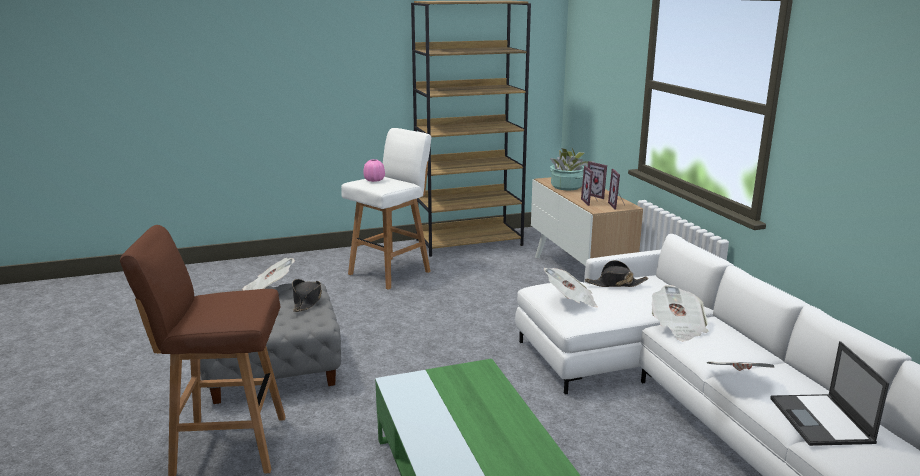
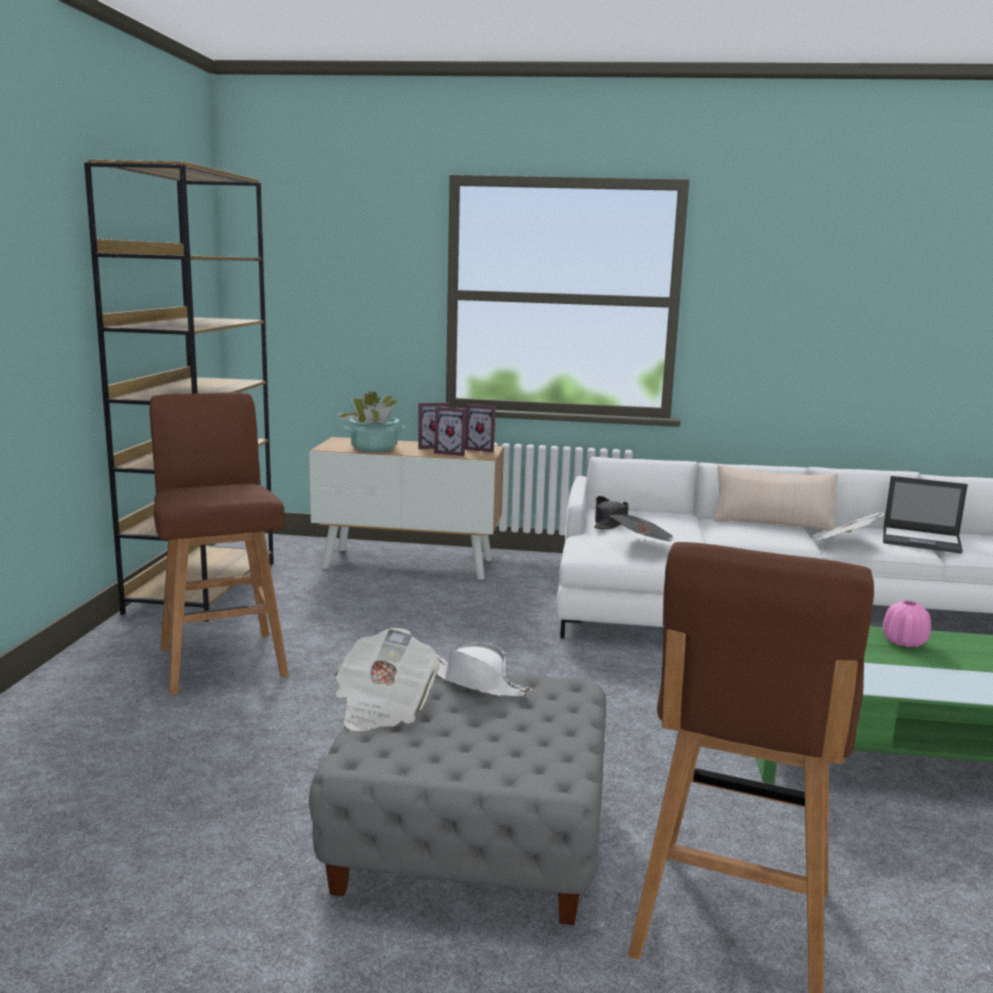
camera: 65 degrees left, 5 degrees down
(307, 301) = (476, 682): black hat -> white hat
(374, 180) = (206, 490): pink vase -> pink vase (904, 642)
(391, 272) = (222, 660): white stool -> brown stool
(678, 327) = (729, 532): newspaper -> none
(747, 342) = (772, 523): none -> beige pillow

